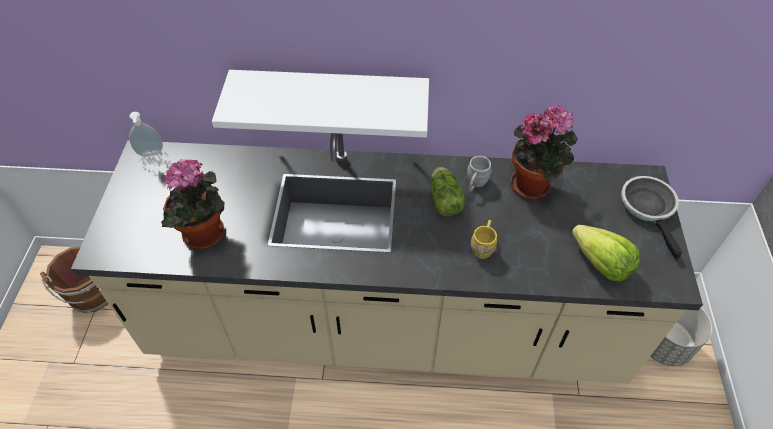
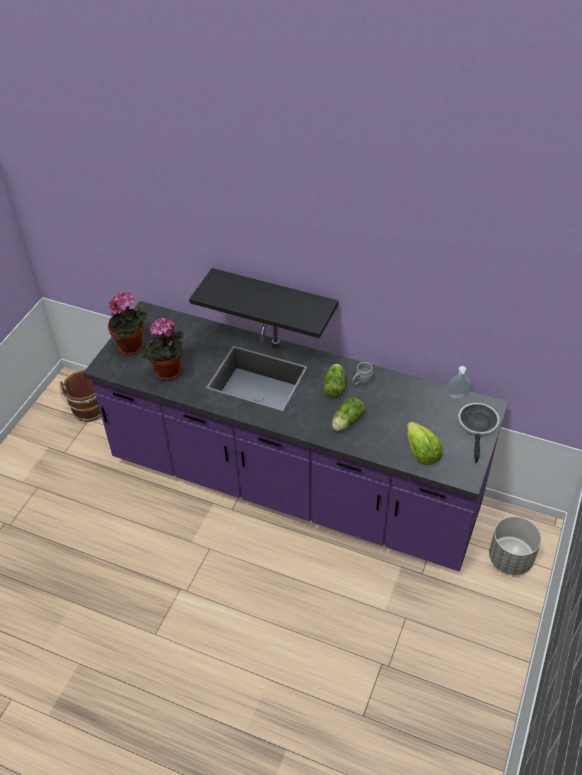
camera: 20 degrees right, 5 degrees down
(151, 154) = (151, 313): soap dispenser -> soap dispenser (457, 397)
(330, 98) = (274, 300): white shelf -> black shelf
(386, 325) = (293, 485): beige counter -> purple counter
(483, 246) = (346, 422): yellow mug -> lettuce
(533, 185) = (402, 392): potted plant -> potted plant (133, 347)

